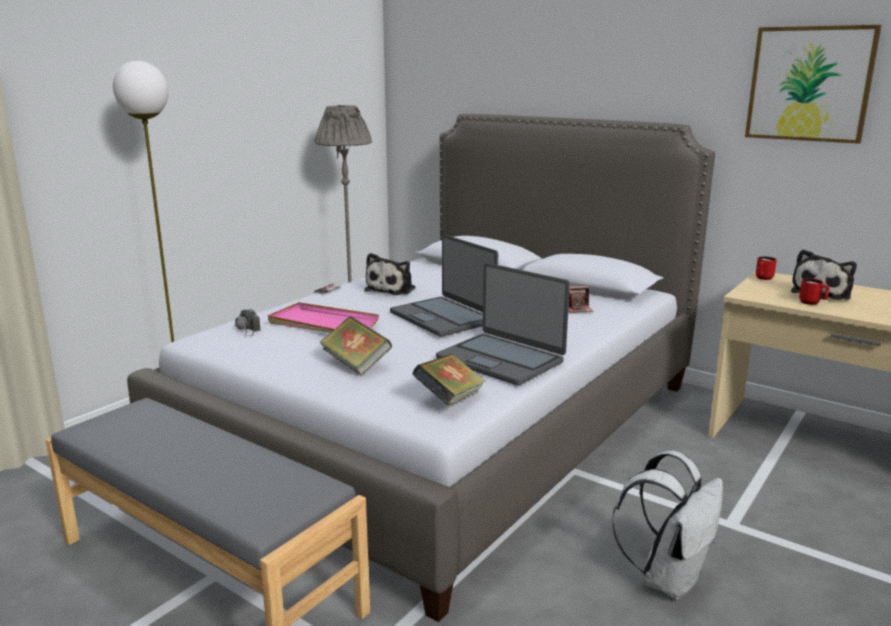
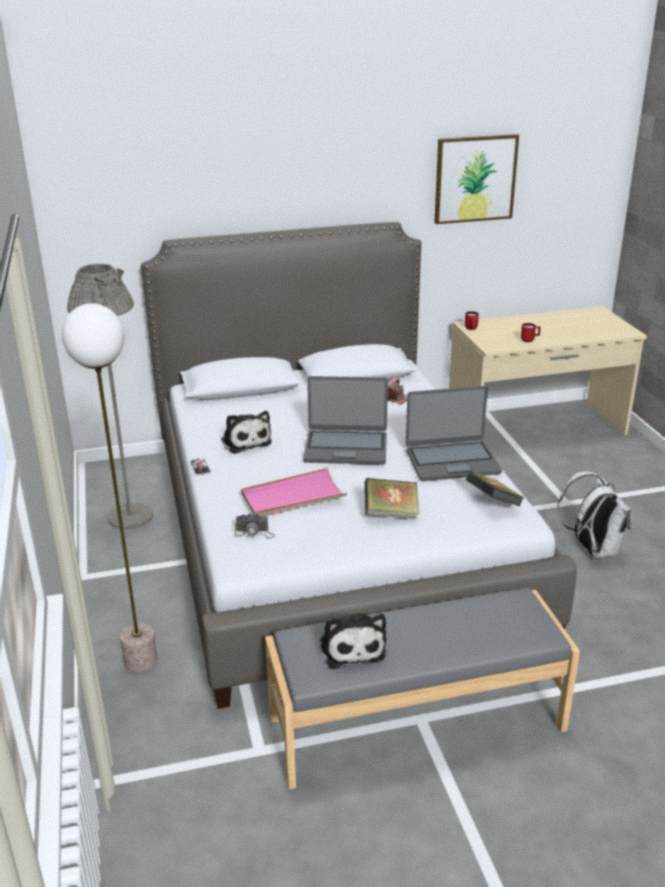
camera: 50 degrees left, 10 degrees up
(822, 292) = (517, 329): plush toy -> plush toy (351, 647)

